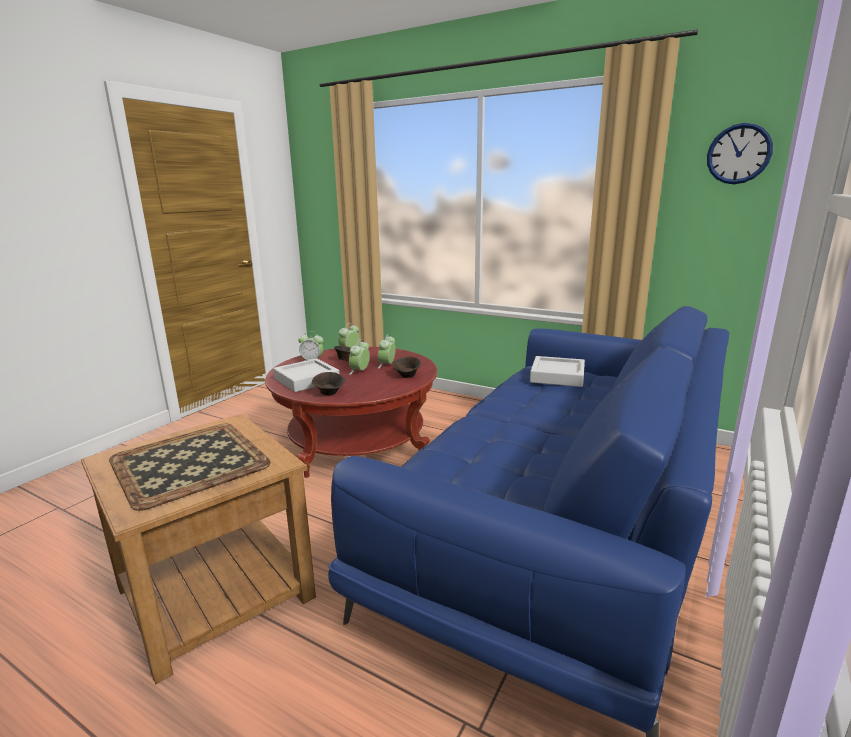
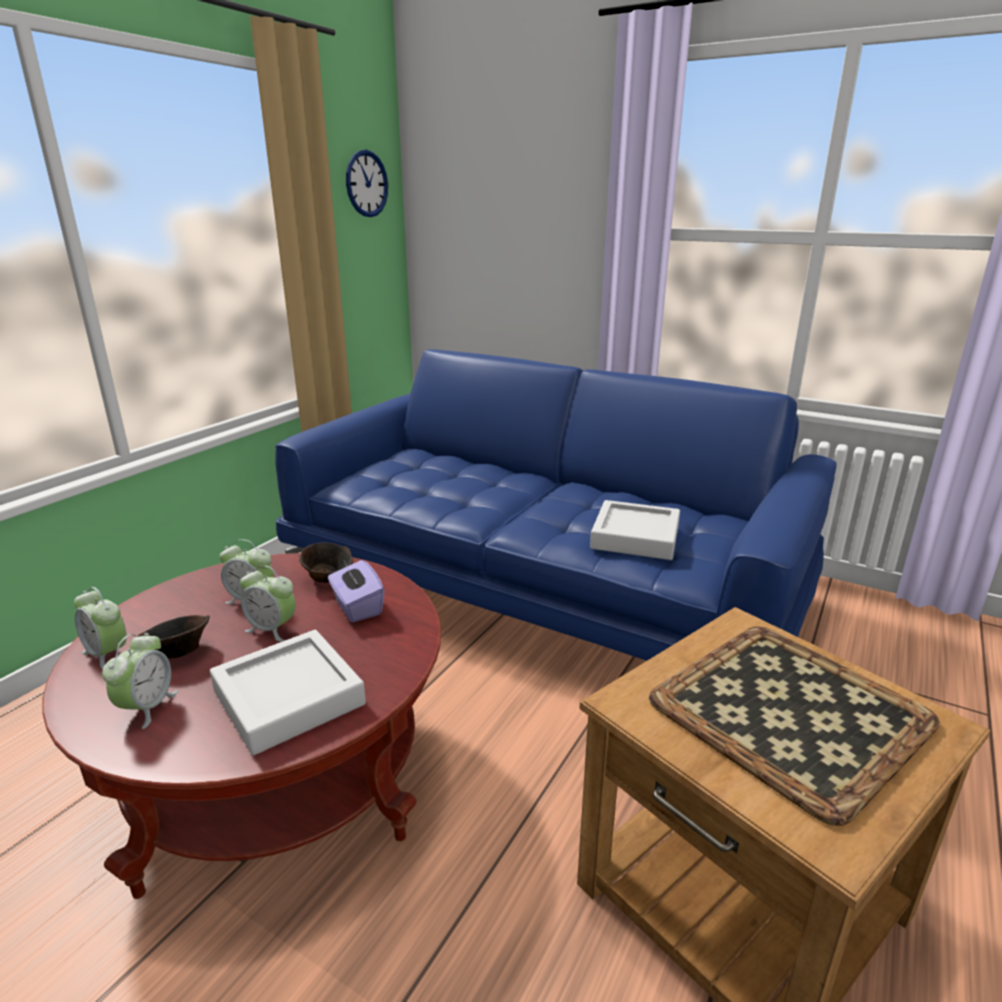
camera: 90 degrees left, 5 degrees up
(329, 393) = (387, 655): brown bowl -> none
(376, 384) = (357, 607): none -> purple tissue box
(557, 376) = (394, 474): grey tray -> grey tray (635, 537)

